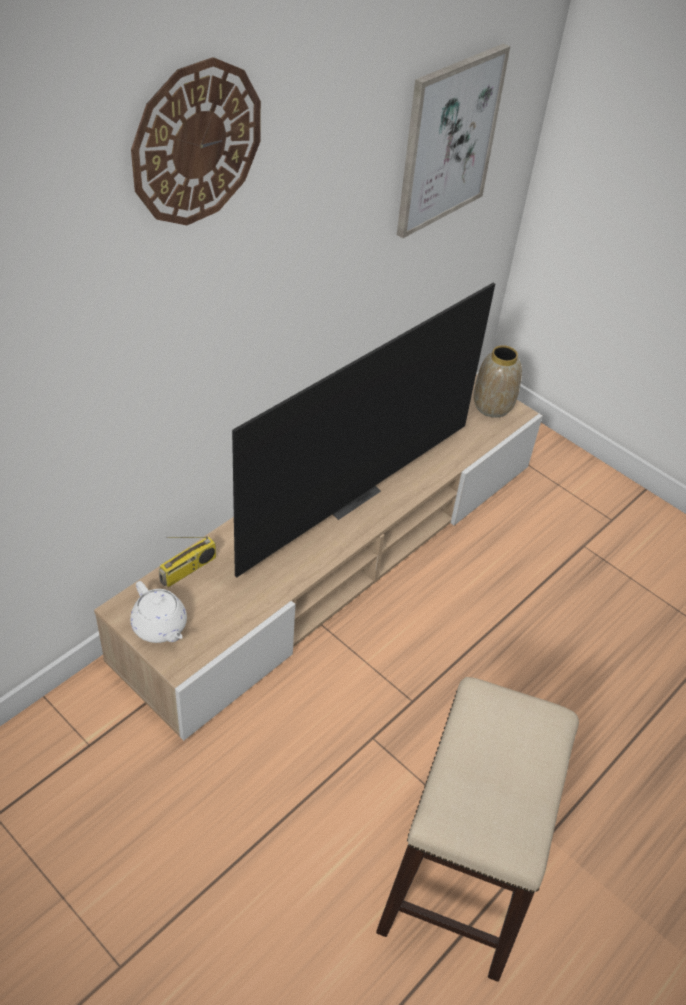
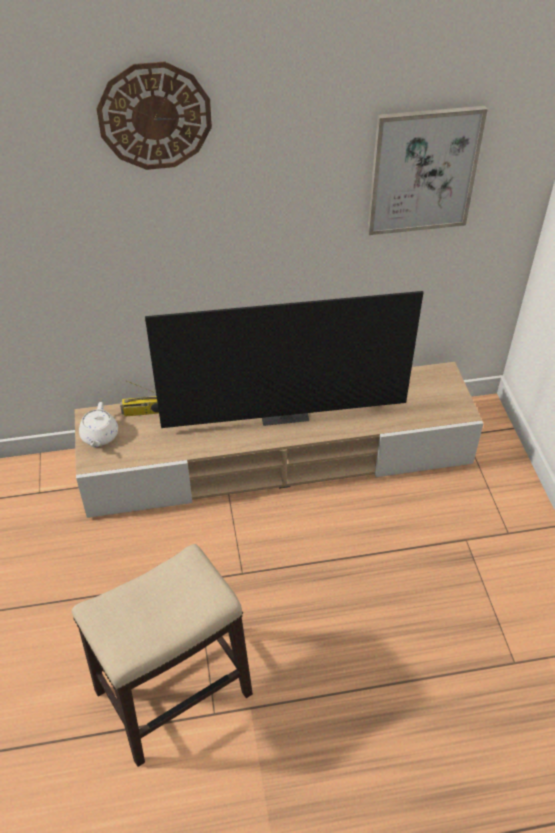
camera: 40 degrees right, 0 degrees up
(492, 406) = (448, 400): vase -> none

